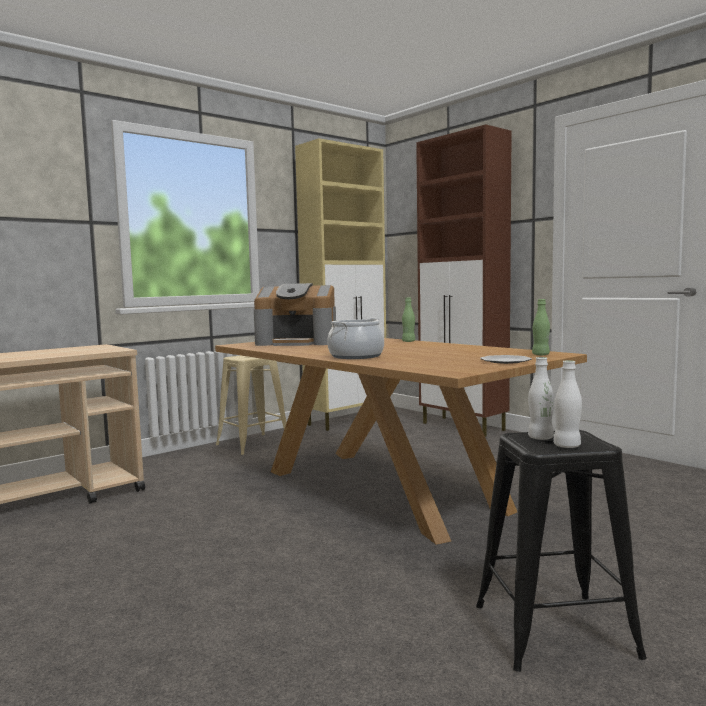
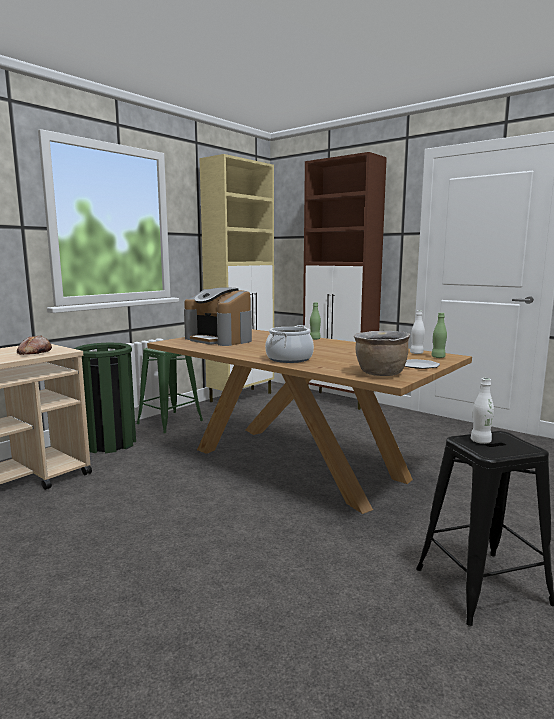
camera: 10 degrees left, 5 degrees up
(85, 351) = (34, 353): none -> bread
(178, 462) = (109, 443): none -> green trash can
(253, 444) = (169, 422): beige stool -> green stool
(298, 342) = (220, 339): coffee machine -> coffee machine turned 45 degrees clockwise
(448, 367) = (380, 374): none -> brown cooking pot
(567, 446) = (507, 450): white bottle -> white bottle (416, 353)

